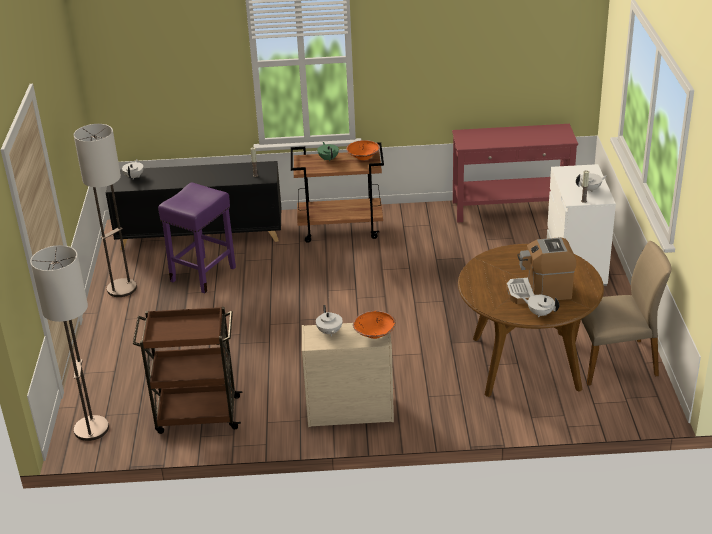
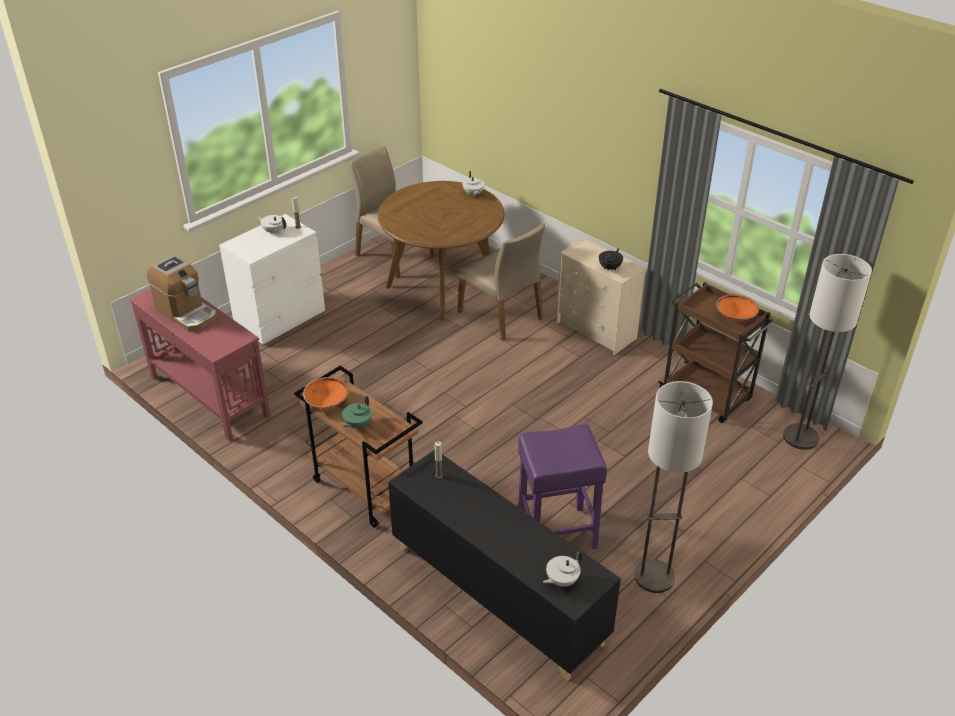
camera: 135 degrees left, 5 degrees up
(329, 332) = (610, 267): white teapot -> black teapot
(375, 333) = (583, 249): orange bowl -> orange bowl (735, 316)
(440, 372) = (501, 315): none -> beige chair
(539, 291) = (448, 203): coffee machine -> coffee machine (186, 313)

